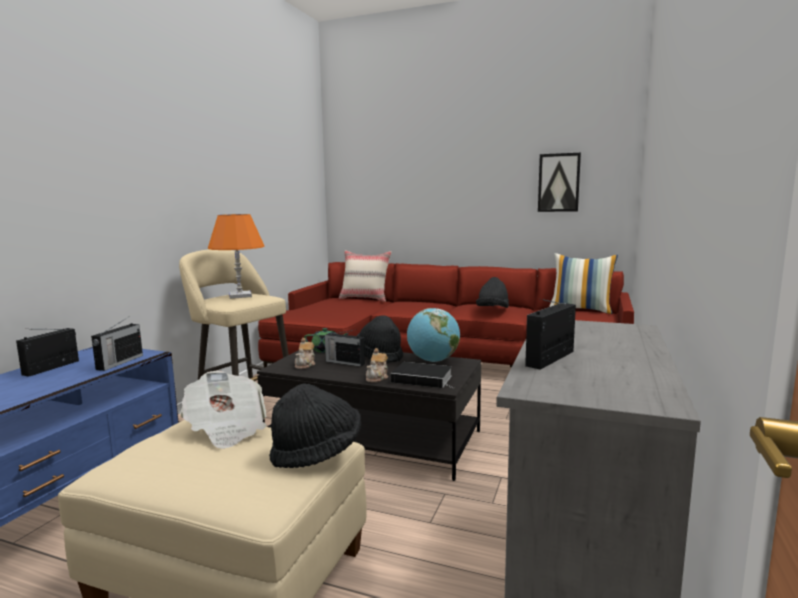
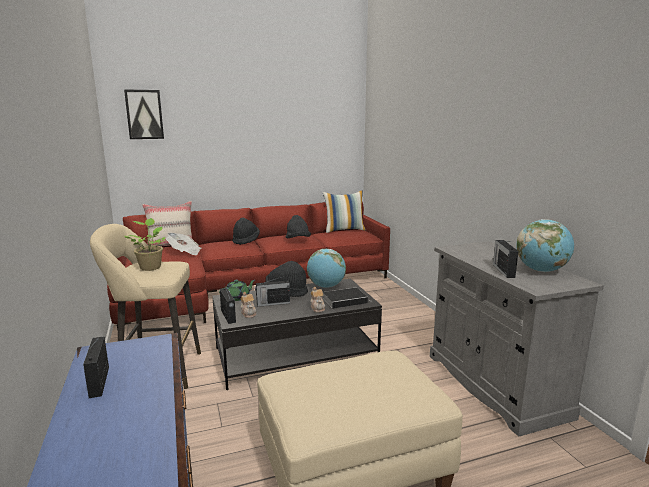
camera: 40 degrees left, 5 degrees up
(119, 362) = (157, 355): radio -> radio (228, 316)
(226, 429) = (325, 371): newspaper -> newspaper (185, 252)
(240, 296) = (150, 267): orange table lamp -> potted plant
(317, 453) = (402, 362): black hat -> black hat (246, 240)
(558, 182) = (315, 140): picture -> picture (144, 114)
(625, 372) = (541, 270): none -> globe

